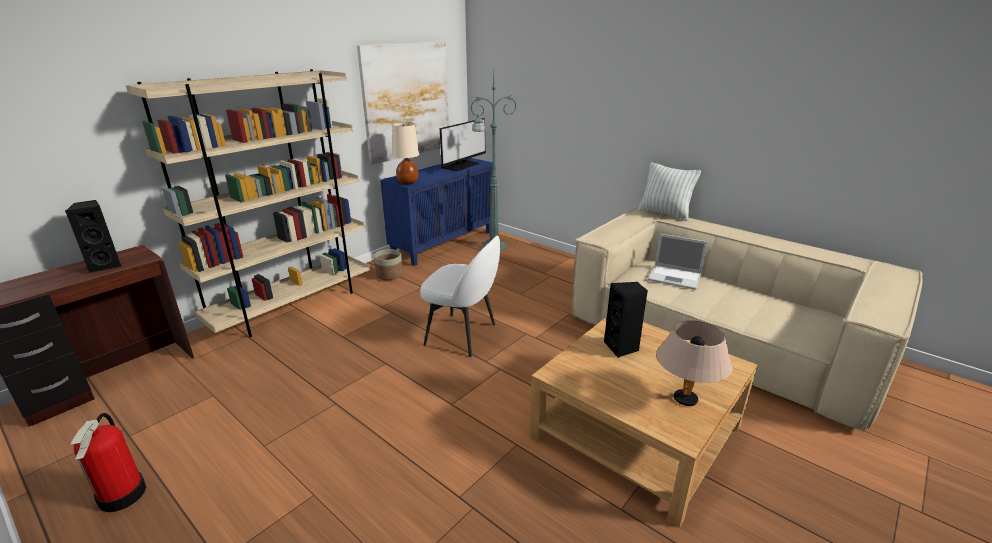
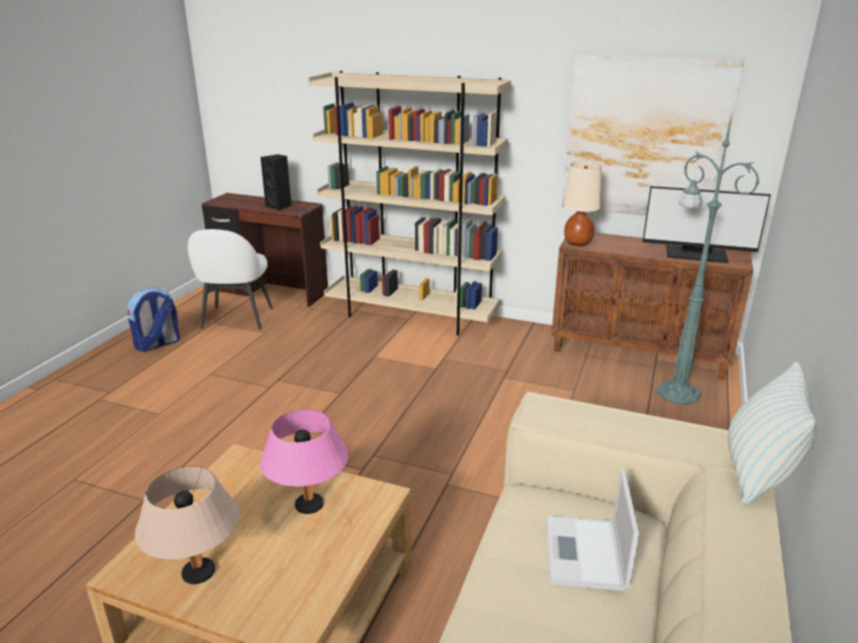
camera: 70 degrees right, 0 degrees up
(123, 495) = (158, 344): fire extinguisher -> backpack
(389, 275) = (515, 343): planter -> none
(444, 243) = (639, 353): blue cabinet -> brown cabinet
(462, 335) = (418, 426): white chair -> white chair (236, 319)
(622, 348) = (308, 505): black speaker -> pink table lamp

